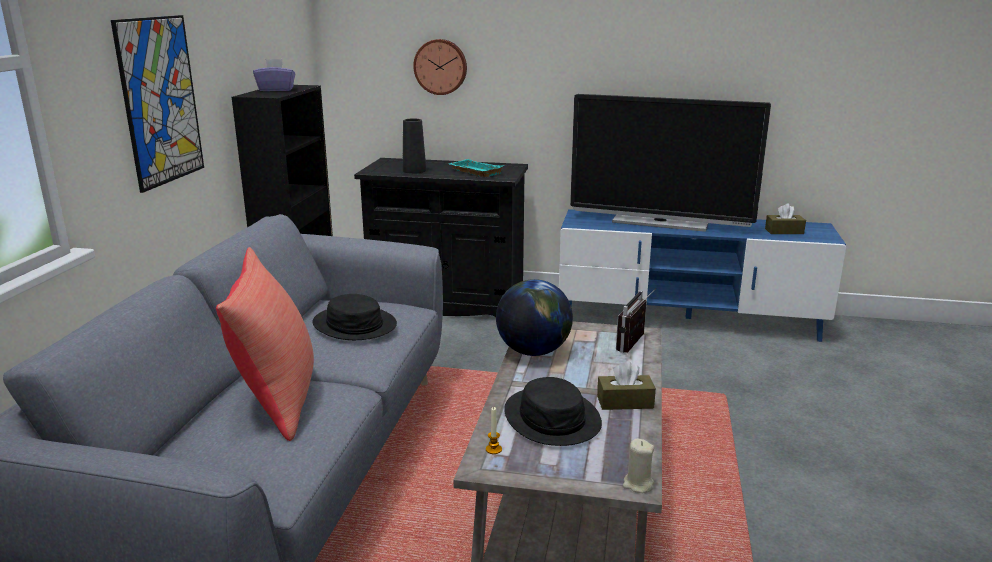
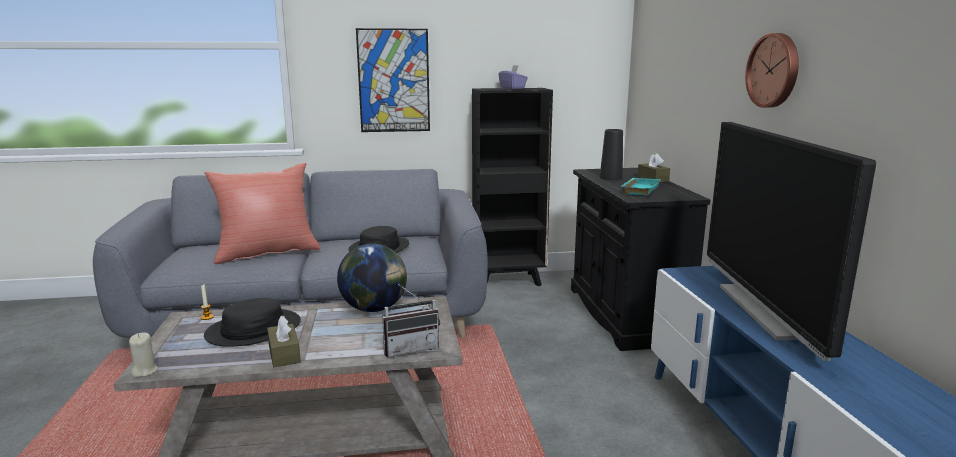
camera: 70 degrees right, 5 degrees down
(441, 66) = (678, 86): wall clock -> wall clock (774, 70)
(636, 344) = (410, 348): radio -> radio turned 150 degrees clockwise
(784, 231) = (890, 402): brown tissue box -> brown tissue box (653, 179)

